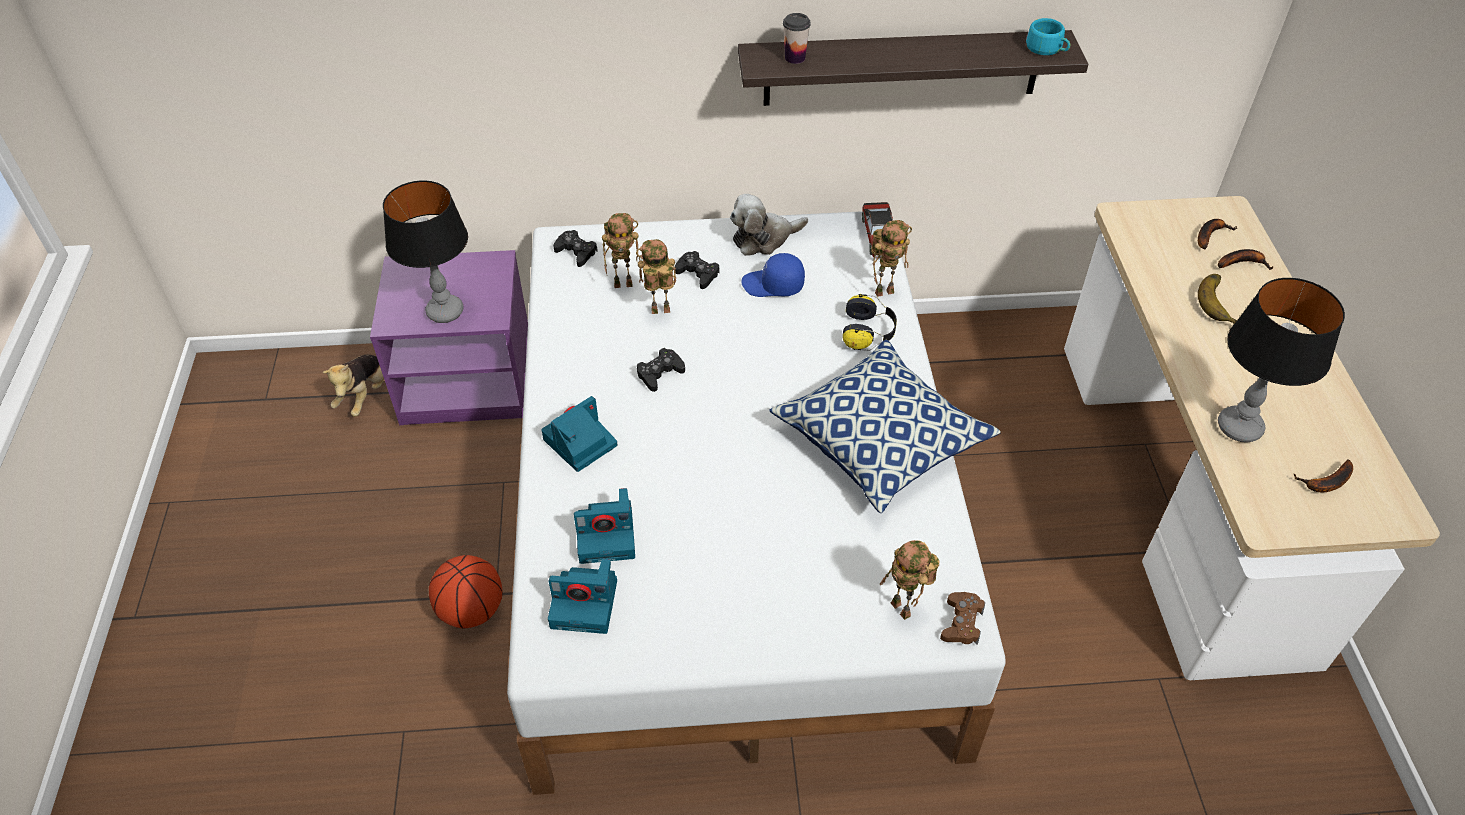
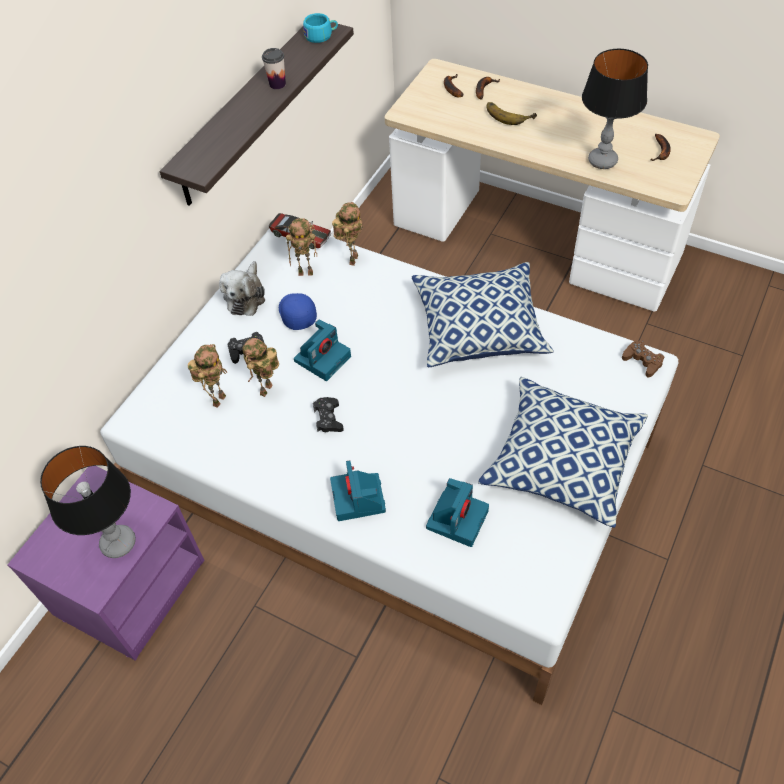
camera: 55 degrees left, 5 degrees up
(365, 395) = (77, 675): plush toy -> none
(472, 611) = (361, 681): basketball -> none
(576, 252) = (156, 415): black game controller -> none
(586, 603) = (509, 558): camera -> camera (323, 358)
(747, 599) = (561, 461): none -> pillow
(773, 285) = (296, 314): blue cap -> blue cap turned 120 degrees clockwise
(795, 58) = (209, 150): cup -> cup (277, 84)
(868, 333) = (383, 286): headphones -> none
(904, 609) = (617, 383): toy robot -> toy robot (307, 272)

